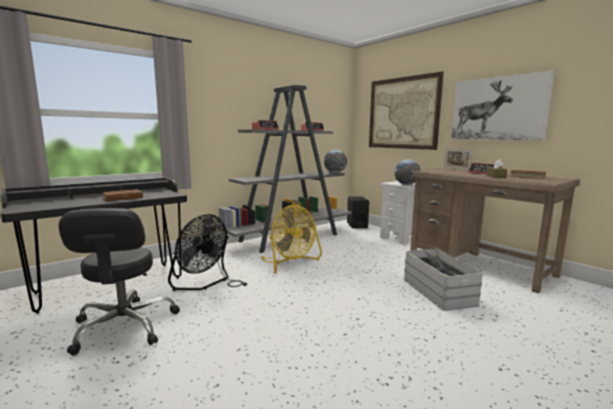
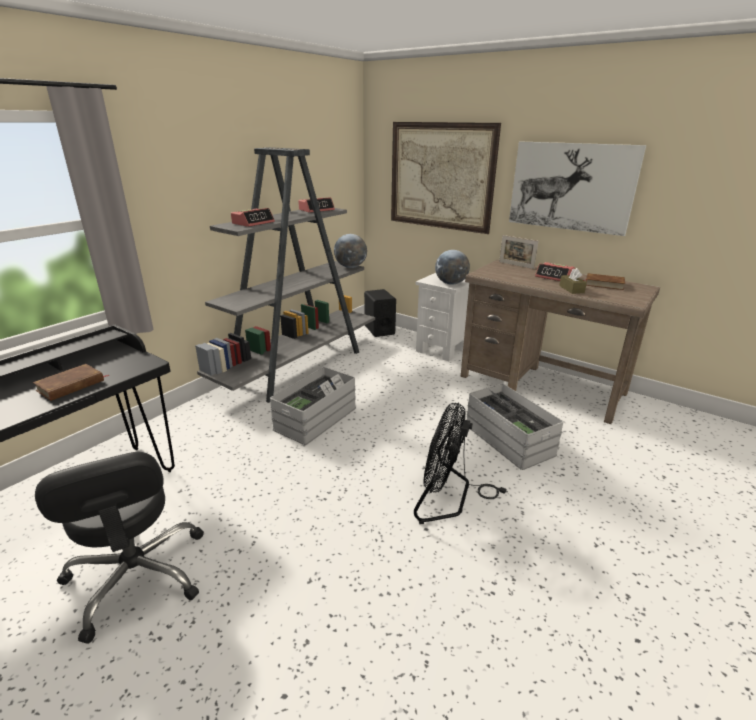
camera: 15 degrees left, 15 degrees up
(210, 281) = (221, 470): black fan -> black fan (451, 493)
(289, 263) = (315, 418): yellow fan -> grey storage box

